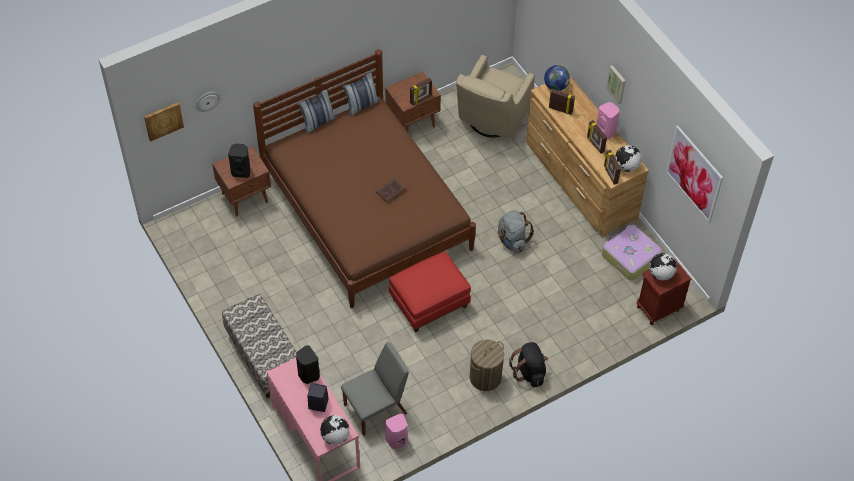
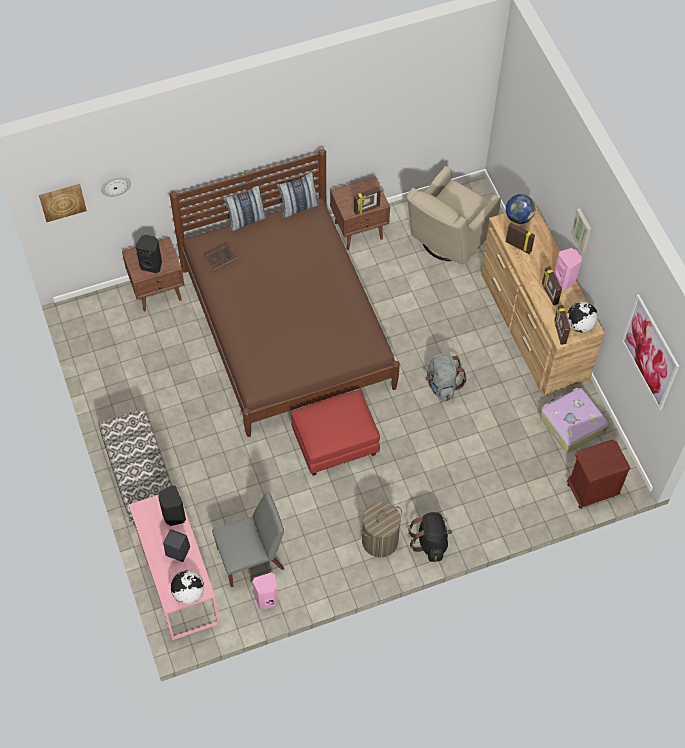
camera: 10 degrees right, 5 degrees up
(391, 191) = (310, 313): brown book -> brown book (221, 258)
(661, 274) = (596, 457): globe -> none

